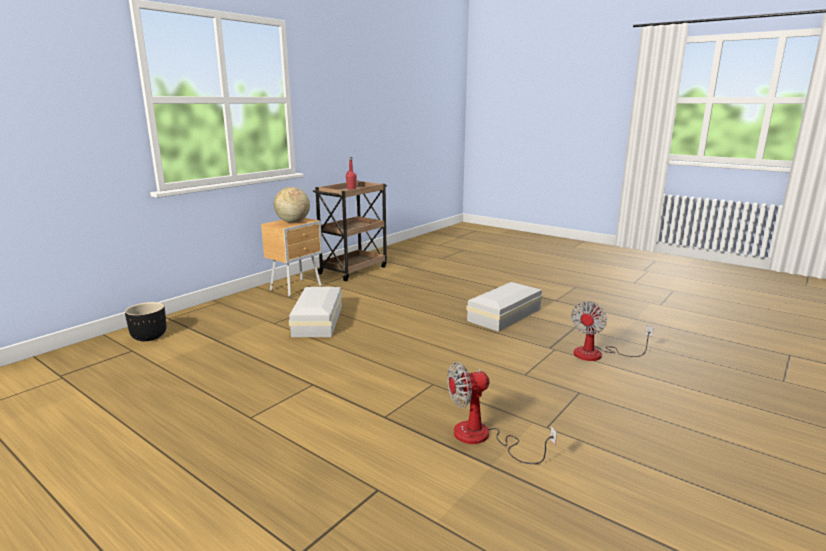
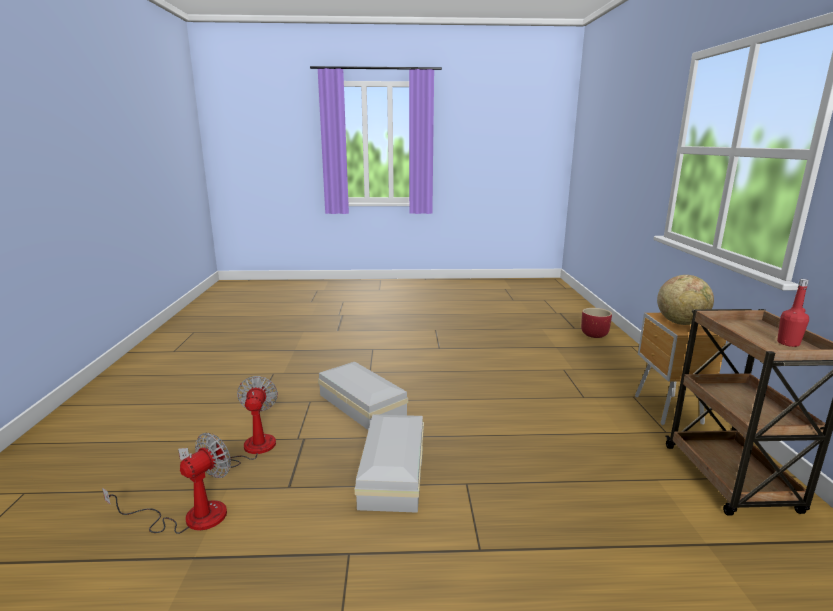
camera: 140 degrees right, 0 degrees up
(149, 337) = (594, 335): black planter -> red planter
(316, 321) = (542, 383): white storage box -> white storage box (362, 404)
(483, 438) = (307, 357): fan -> fan (191, 517)

